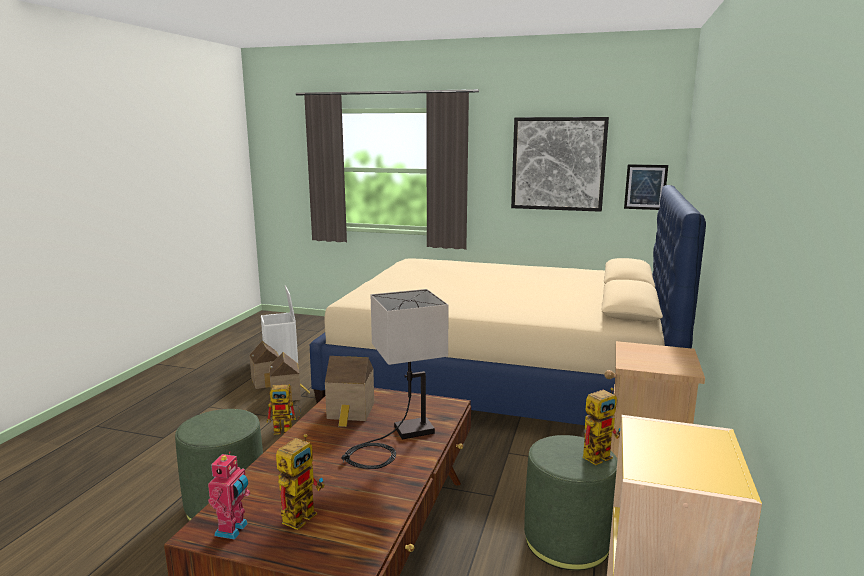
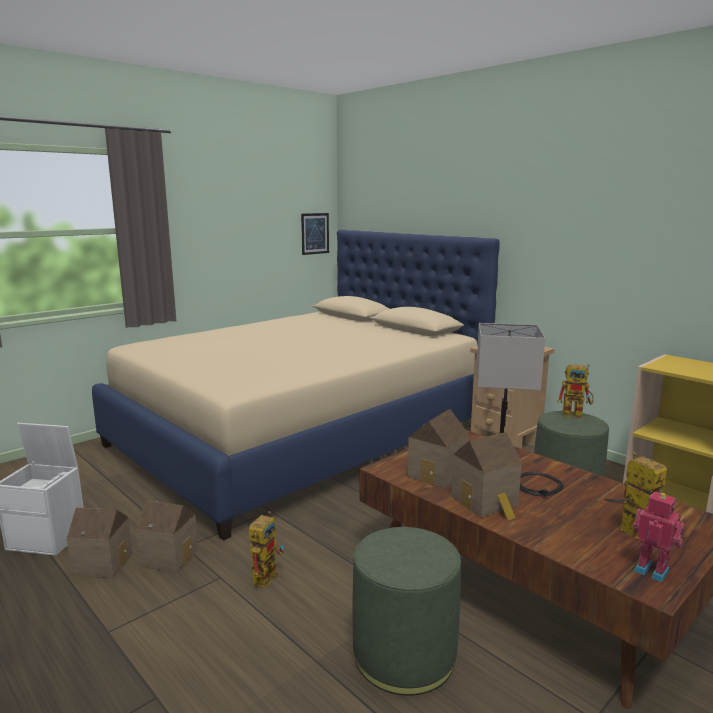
camera: 60 degrees left, 0 degrees up
(314, 439) = (486, 502): none -> toy house
(558, 164) = (247, 215): picture -> none
(599, 454) = (577, 414): toy robot -> toy robot turned 105 degrees clockwise

